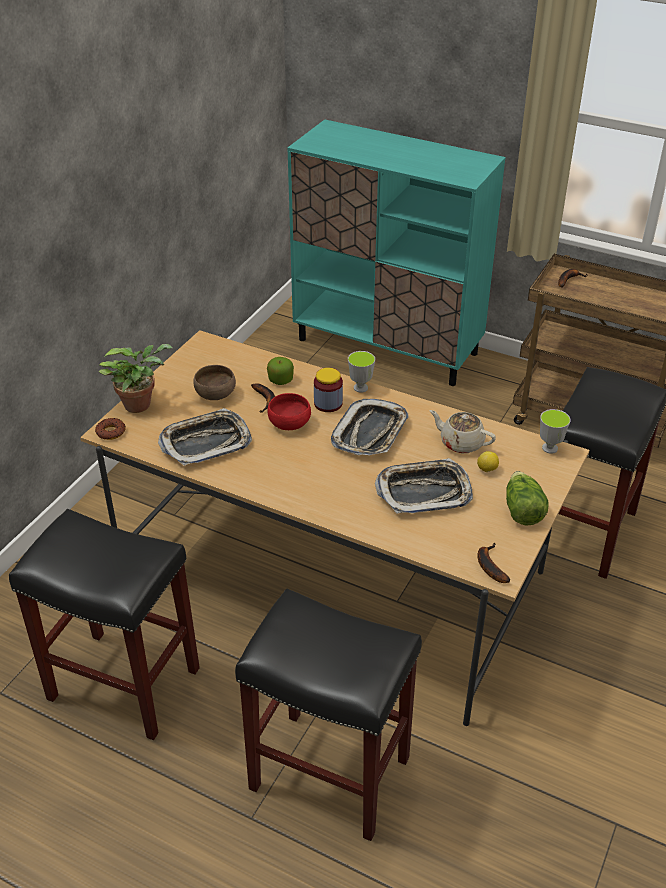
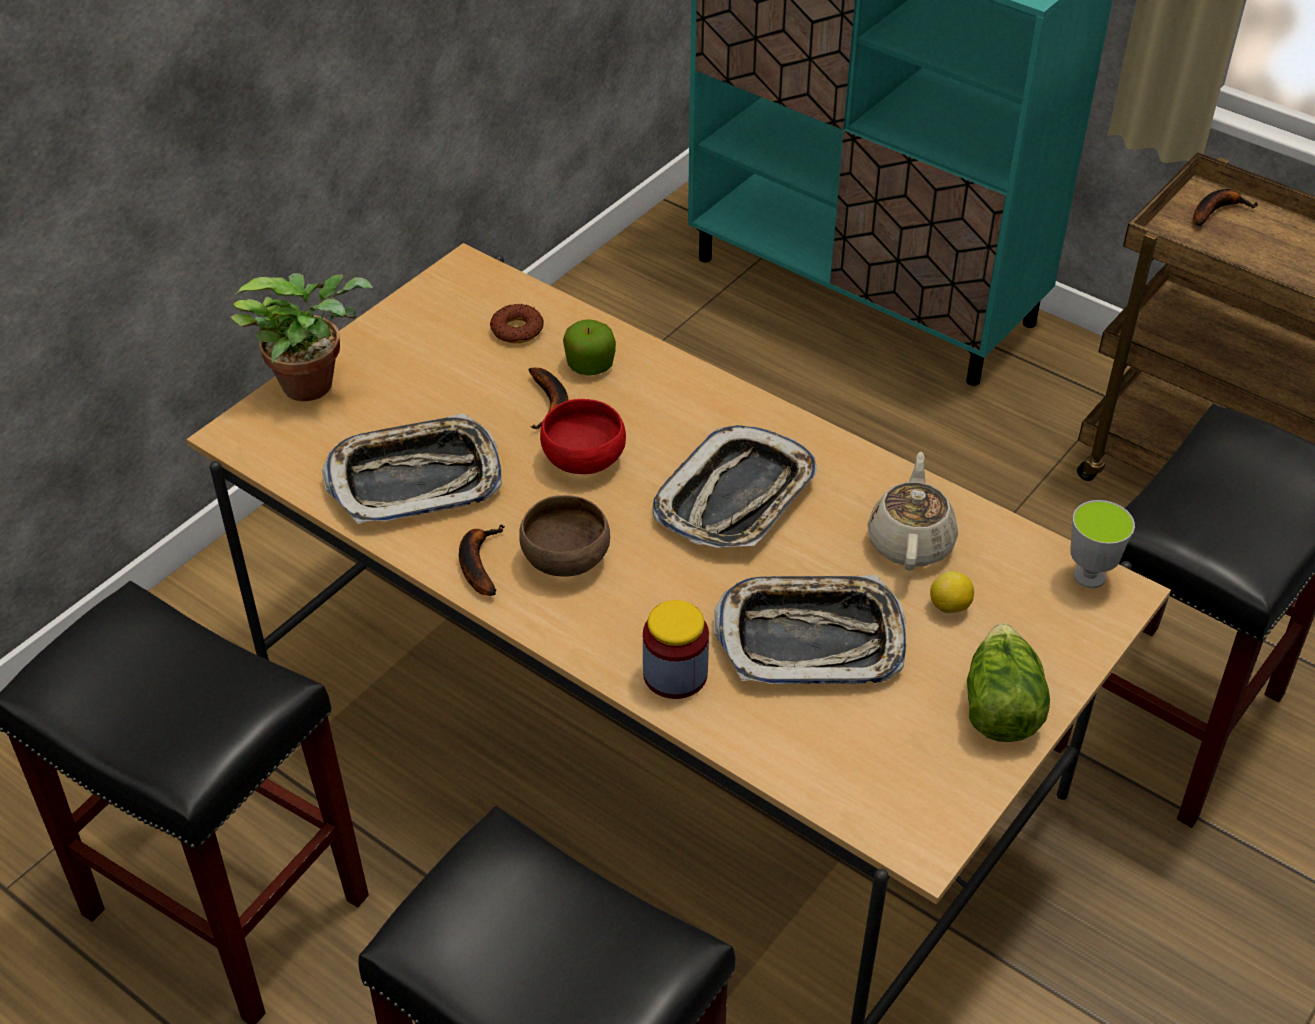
camera: 10 degrees right, 5 degrees up
(110, 432) = (244, 436): donut -> donut (516, 330)
(215, 394) = (459, 379): brown bowl -> brown bowl (566, 557)
(328, 403) = (669, 425): jar -> jar (675, 674)
(360, 388) = (741, 399): cup -> none
(461, 443) = (910, 542): beige teapot -> beige teapot turned 60 degrees clockwise
(489, 566) = (902, 819): banana -> banana (477, 563)

